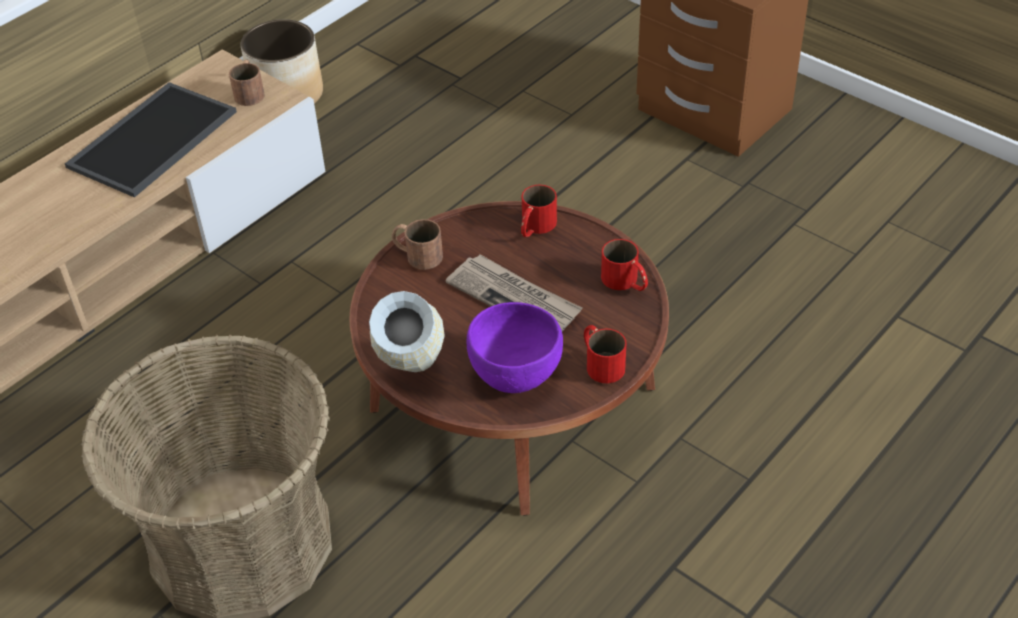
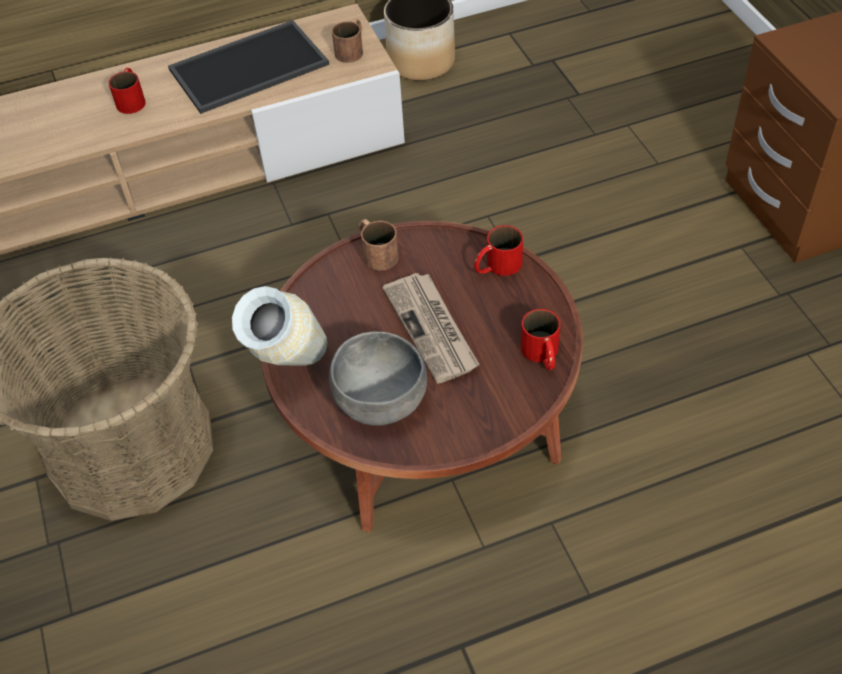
camera: 30 degrees right, 5 degrees up
(514, 376) = (380, 404): purple bowl -> grey bowl
(600, 362) = (463, 425): red mug -> red mug (132, 99)

